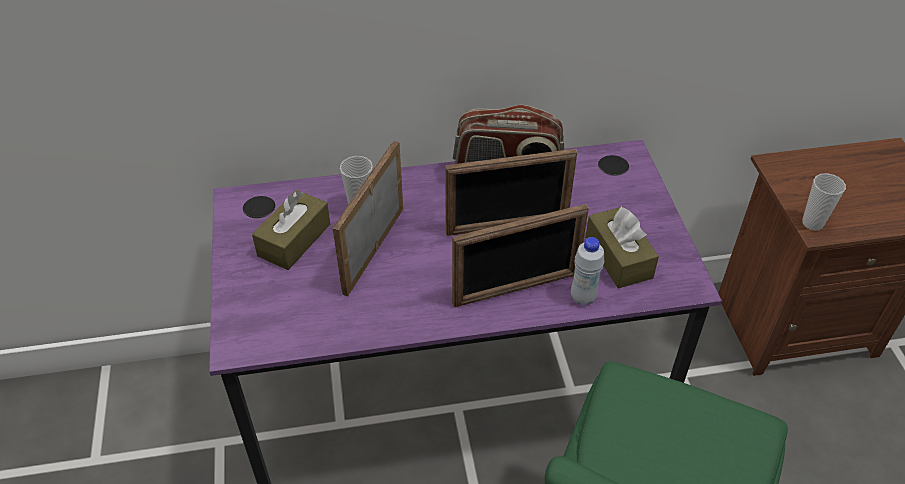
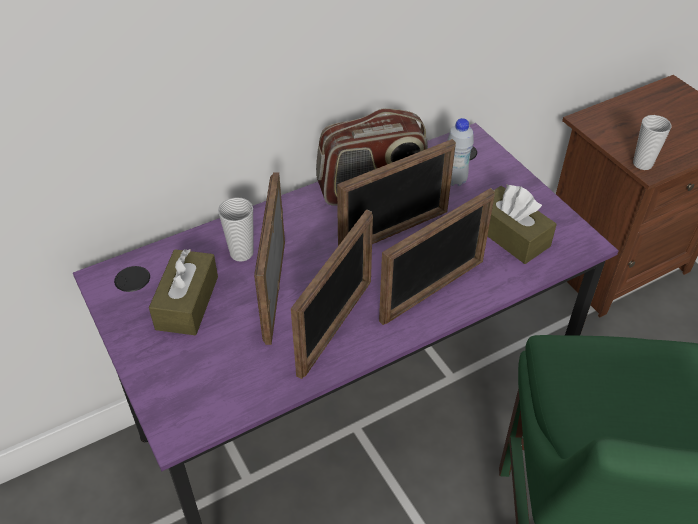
camera: 20 degrees left, 0 degrees up
(411, 296) = (336, 326): none -> picture frame
(583, 297) = (498, 281): white bottle -> white bottle (455, 180)

